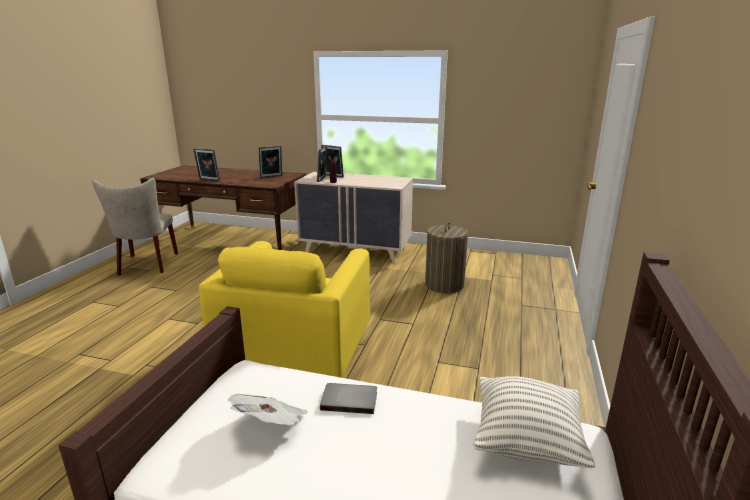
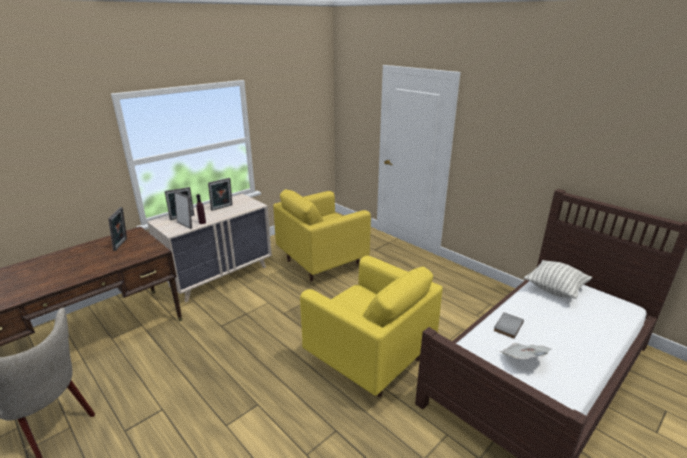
camera: 60 degrees left, 5 degrees up
(208, 180) = (63, 281): picture frame -> picture frame (222, 208)
(444, 284) = (322, 262): laundry basket -> yellow armchair

